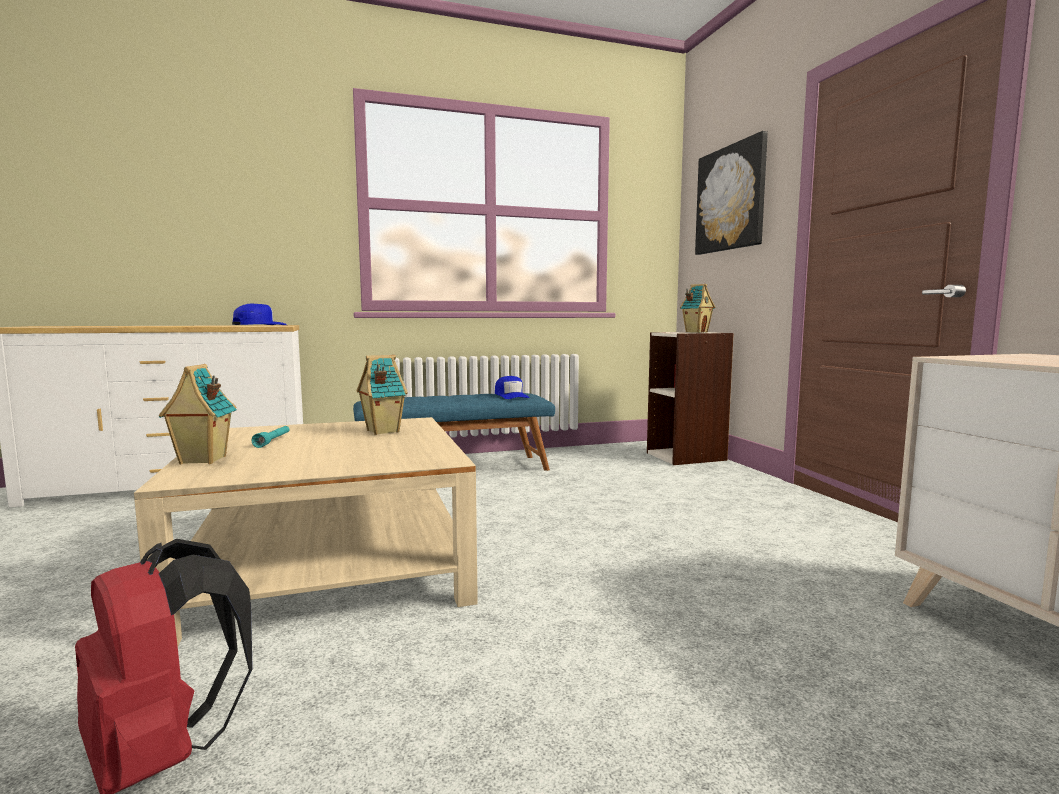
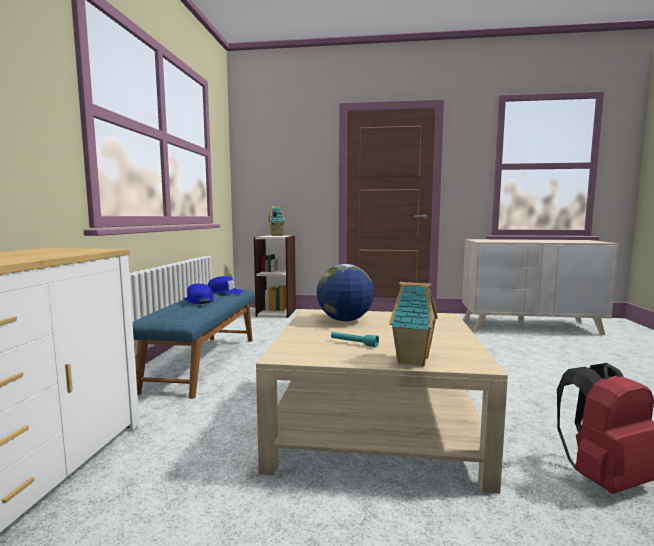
camera: 65 degrees left, 0 degrees up
(259, 325) = (61, 251): blue cap -> blue cap (198, 300)
(382, 431) = (345, 320): toy house -> globe
(731, 198) = (284, 156): picture -> none

